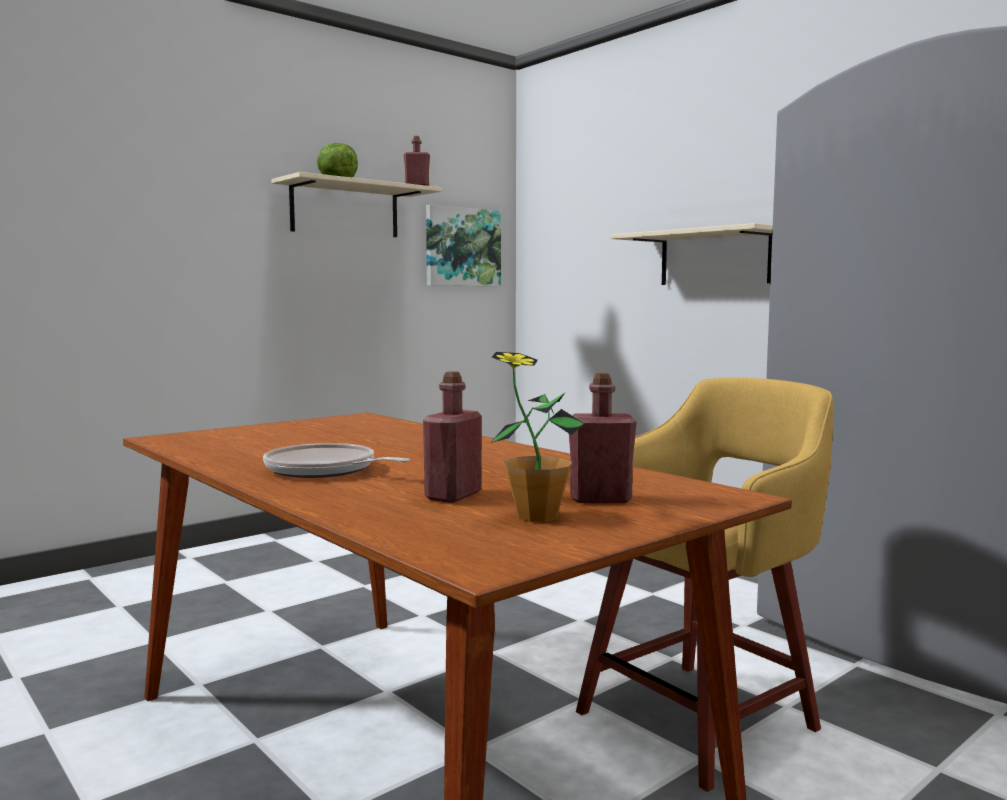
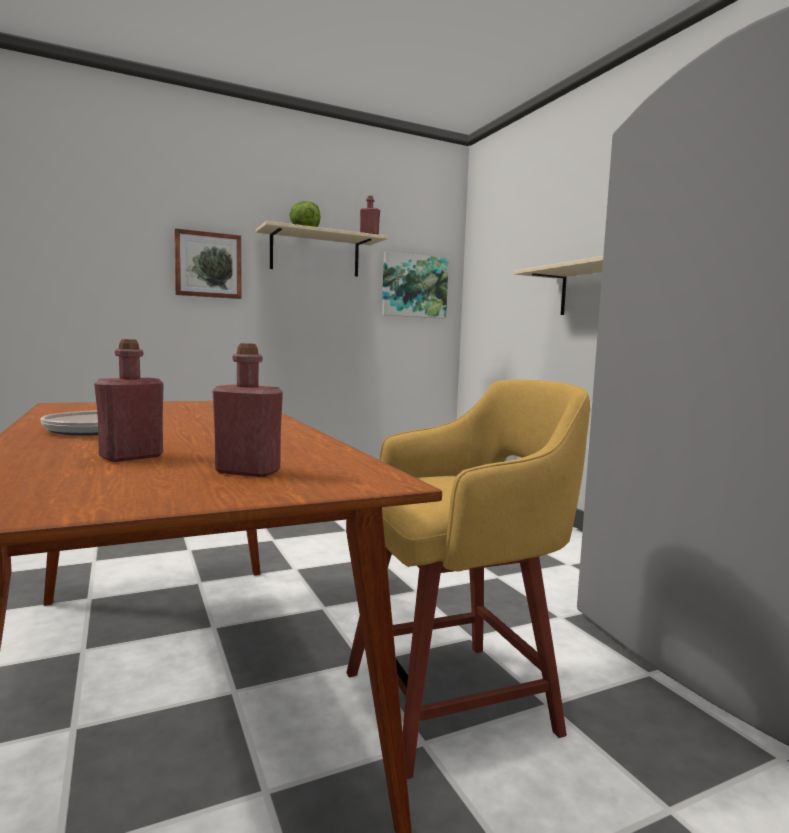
camera: 15 degrees right, 0 degrees up
(213, 229) = (208, 265): none -> picture
(537, 516) = (147, 480): potted plant -> none

